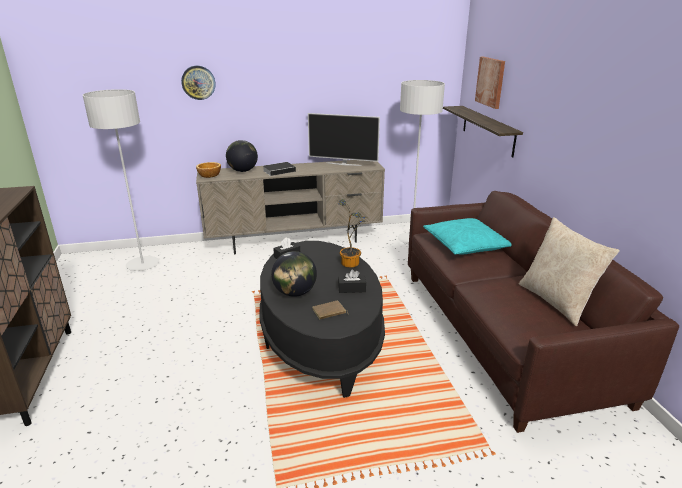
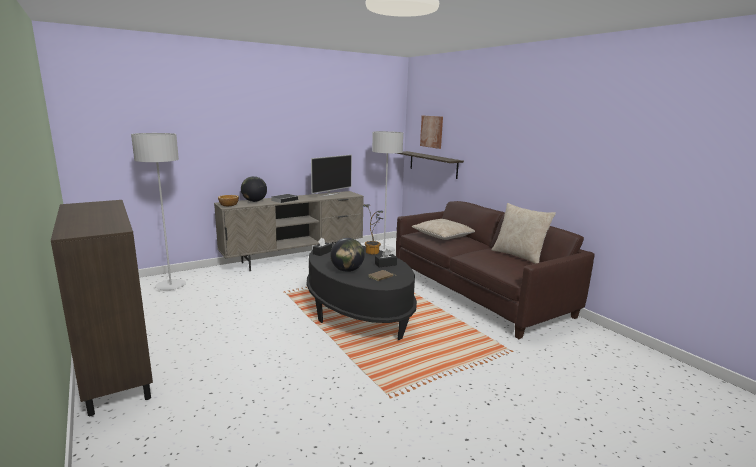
camera: 20 degrees left, 10 degrees down
(198, 82) = (217, 130): wall clock -> none
(343, 164) = (330, 194): television -> television turned 45 degrees counterclockwise
(465, 244) = (443, 235): turquoise pillow -> beige pillow

